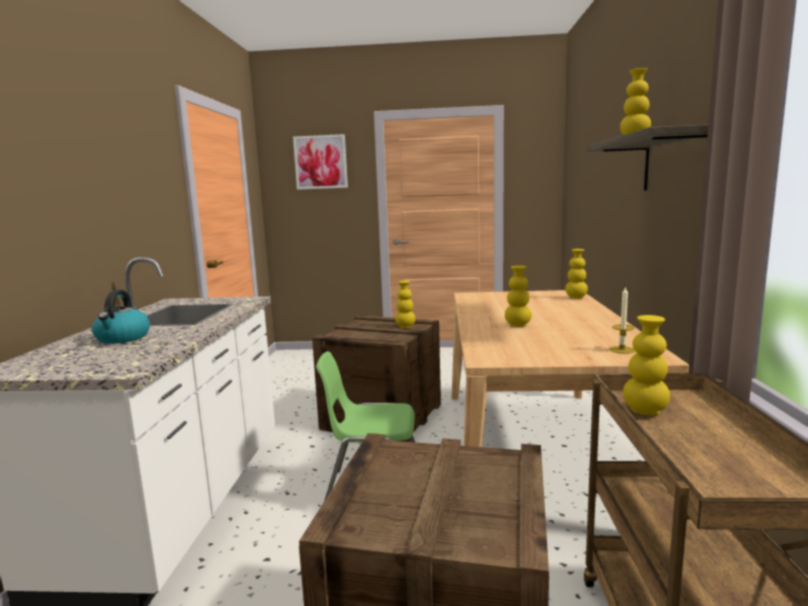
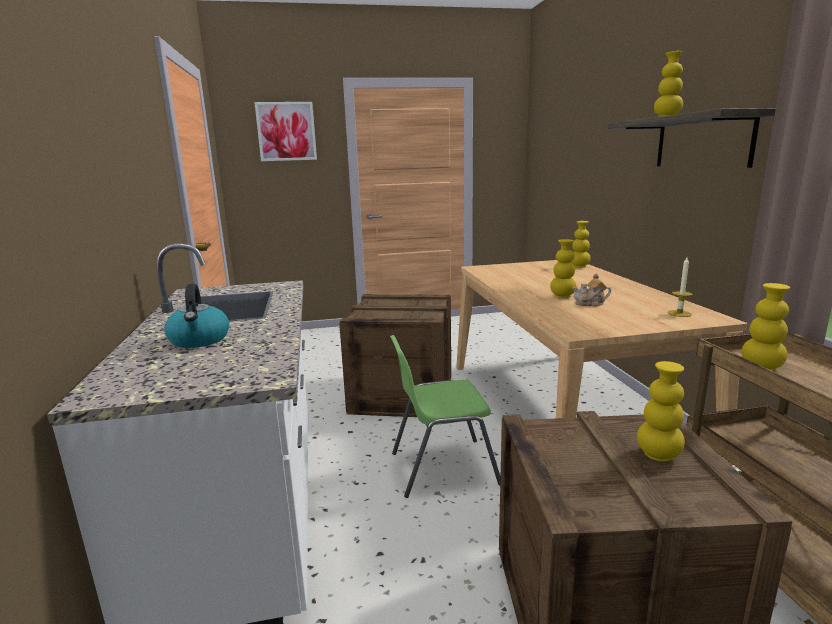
camera: 15 degrees left, 5 degrees up
(405, 327) = (422, 303): yellow vase -> yellow vase (658, 455)
(537, 334) = (590, 304): none -> teapot

